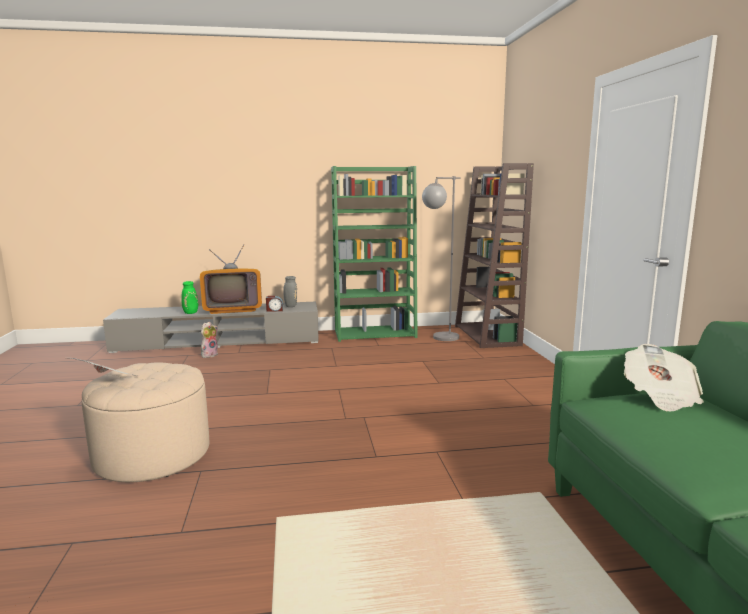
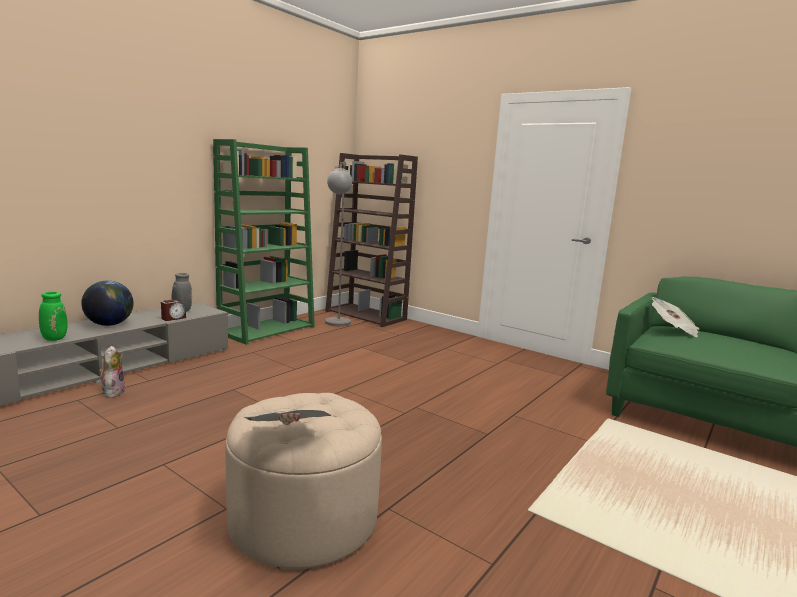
camera: 45 degrees left, 0 degrees up
(233, 309) = (109, 324): television -> globe

